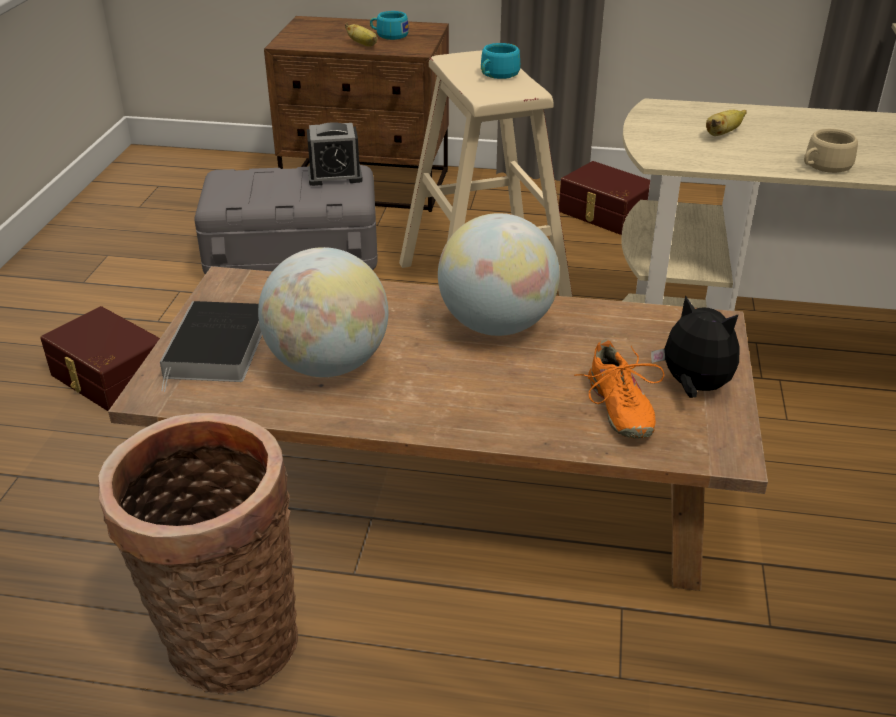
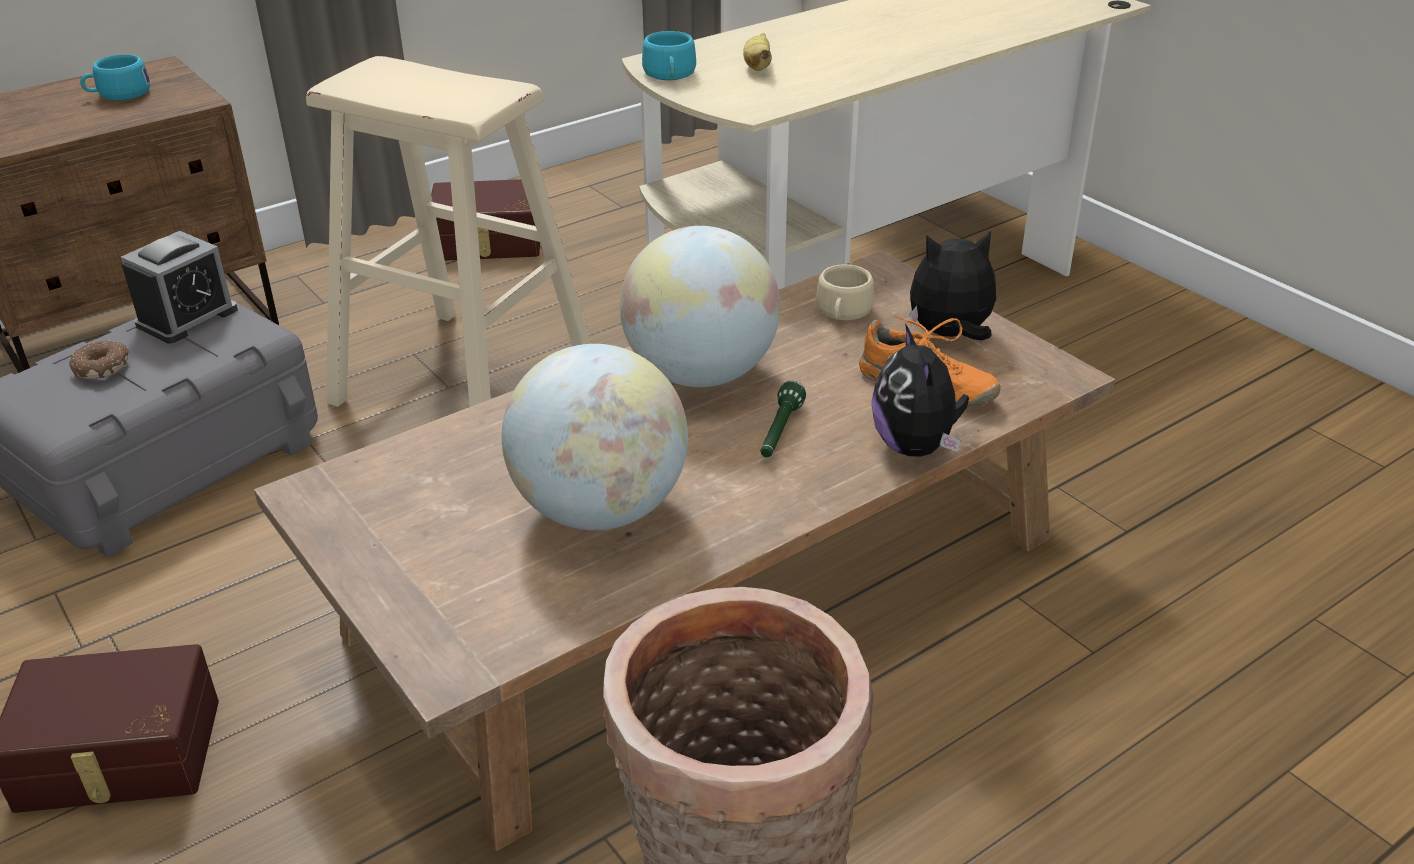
camera: 45 degrees left, 0 degrees up
(217, 350) = (443, 572): book -> none
(268, 183) = (102, 367): none -> donut
(363, 45) = (105, 117): banana -> none
(484, 382) = (779, 433): none -> green flashlight
(497, 75) = (434, 84): turquoise cup -> turquoise cup (670, 75)
(548, 438) = (916, 447): none -> plush toy
(823, 166) = (890, 65): beige cup -> beige cup (842, 312)

